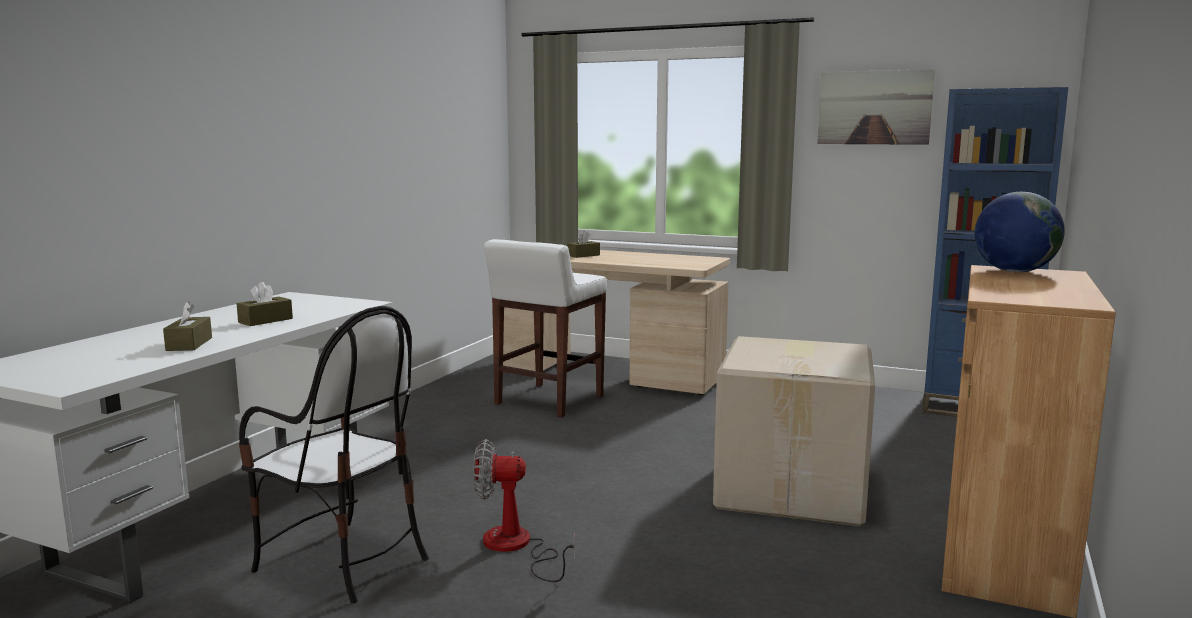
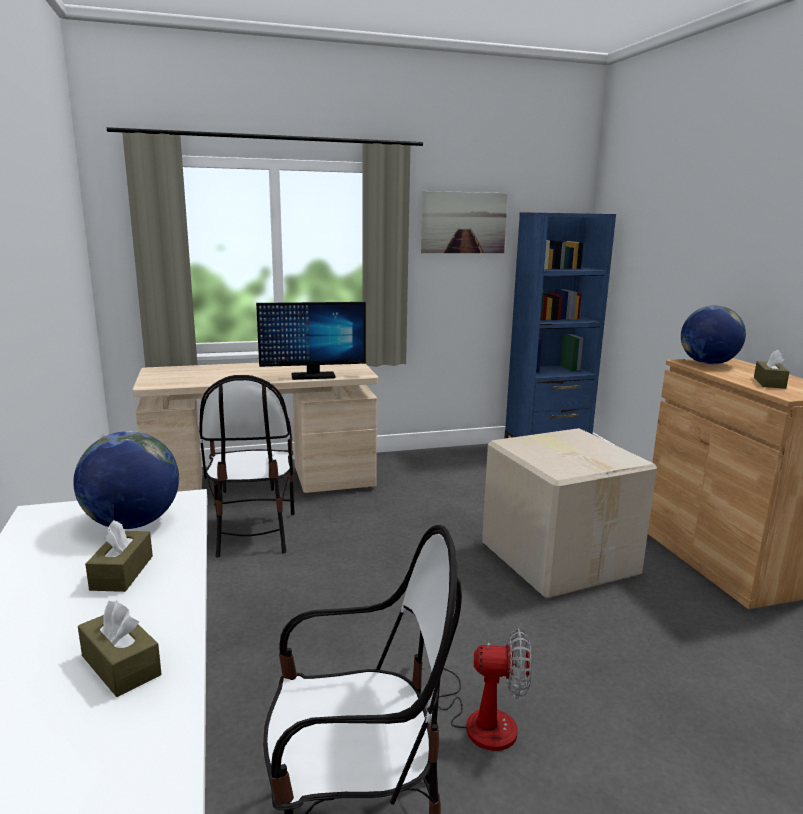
camera: 40 degrees left, 5 degrees up
(317, 306) = (132, 524): none -> globe
(516, 547) = (479, 717): fan -> fan turned 135 degrees counterclockwise
(548, 401) = (253, 533): white stool -> chair
(583, 255) = (231, 374): brown tissue box -> brown tissue box (769, 383)
(646, 263) = (313, 376): none -> monitor

